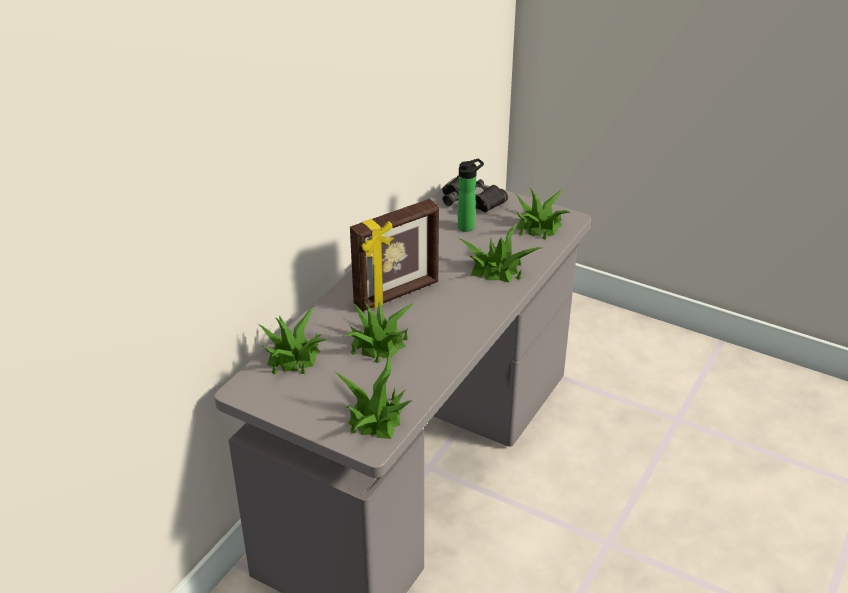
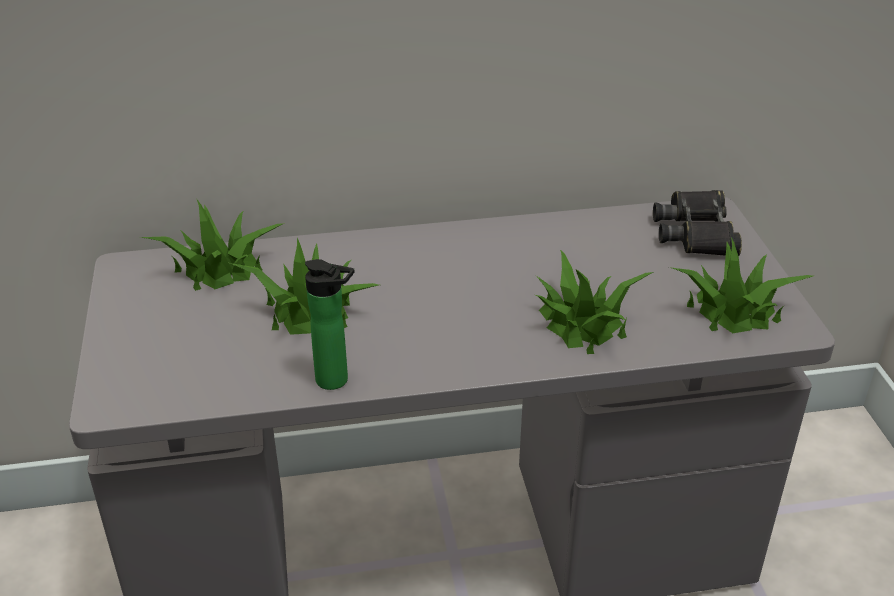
camera: 50 degrees right, 0 degrees up
(376, 416) = (167, 381): potted plant -> none
(397, 294) = (422, 277): picture frame -> none
(468, 226) = (638, 257): bottle -> bottle (336, 381)

